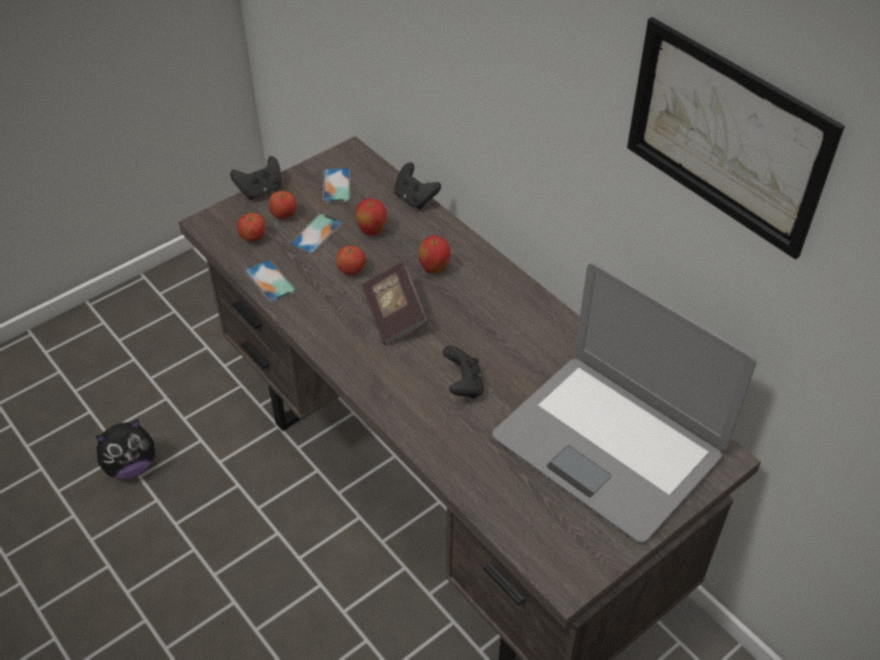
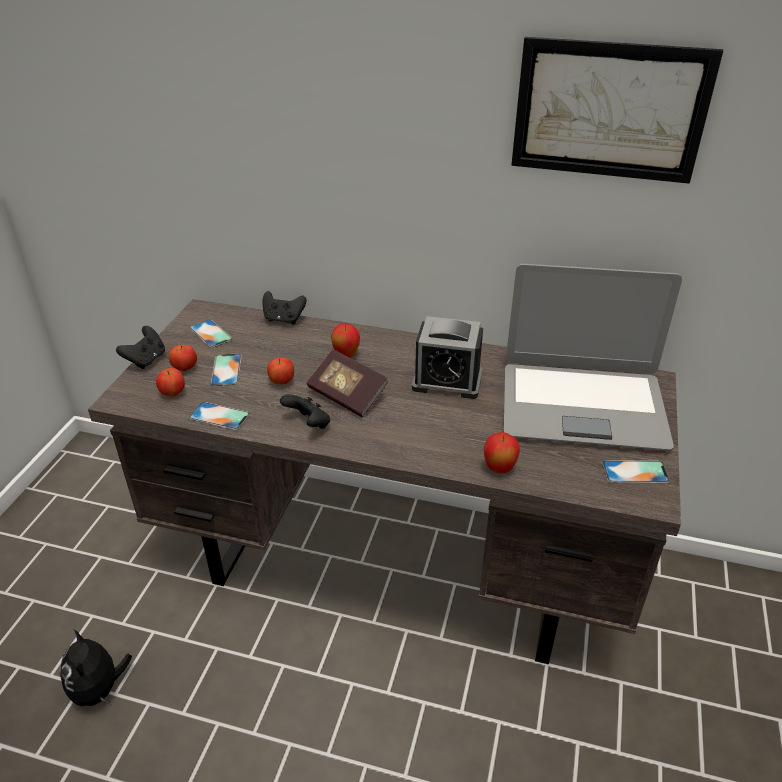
camera: 35 degrees left, 10 degrees down
(131, 466) = (99, 690): plush toy -> plush toy turned 135 degrees clockwise
(371, 232) = (271, 351): apple -> apple (499, 469)
(463, 386) = (448, 416): black game controller -> black game controller (308, 424)
(502, 346) = (447, 381): none -> alarm clock
(582, 543) = (635, 472): none -> phone

